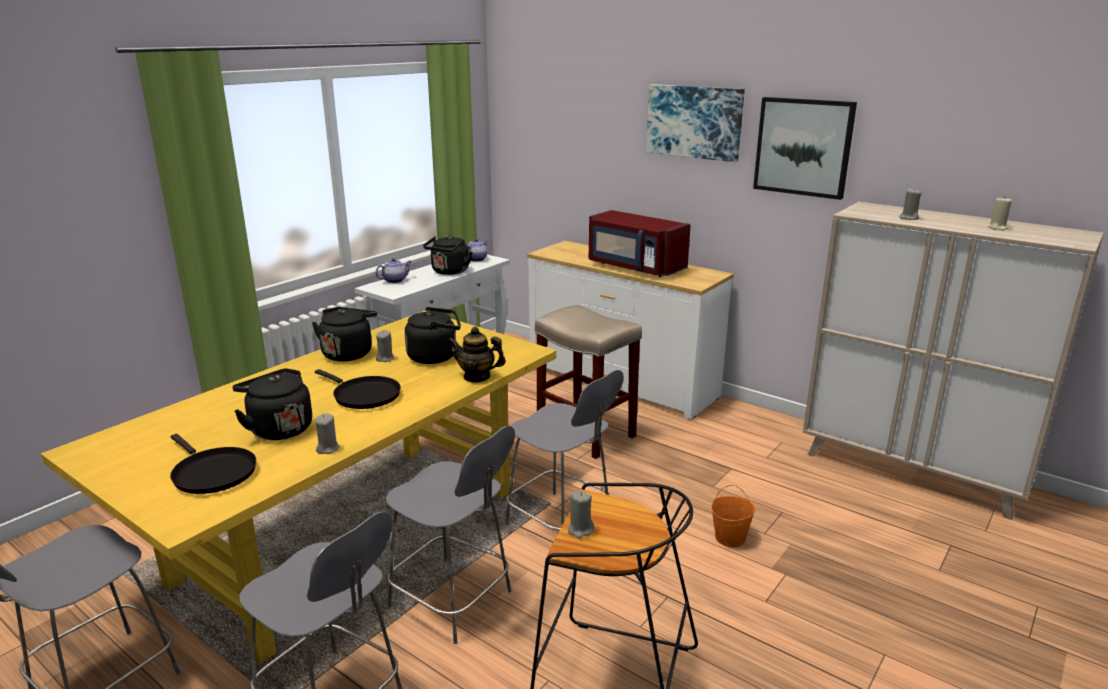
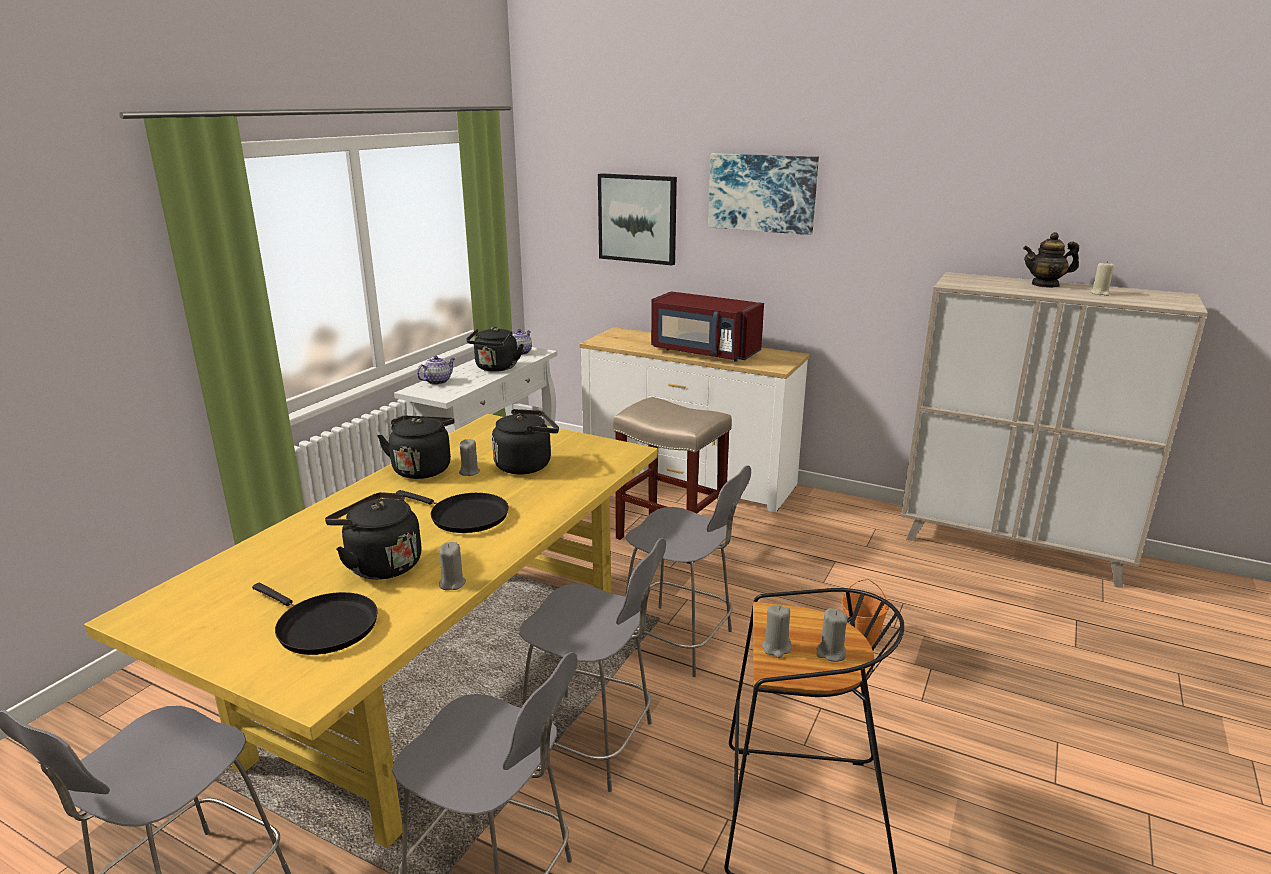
camera: 10 degrees left, 0 degrees up
(477, 377) = (585, 485): teapot -> teapot (1045, 285)
(803, 147) = (884, 217): picture -> picture (637, 218)
(908, 218) = (1009, 287): grey candle -> grey candle (831, 653)

